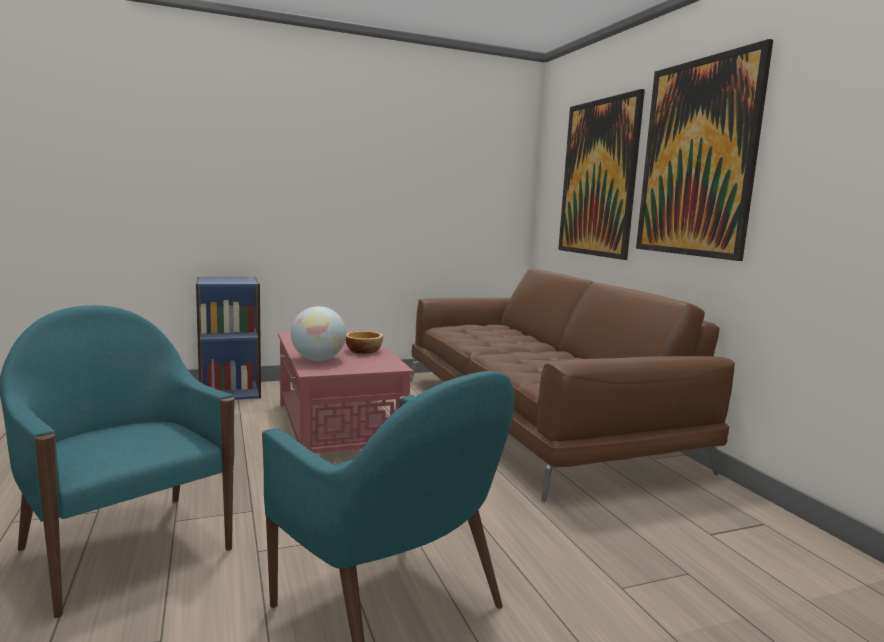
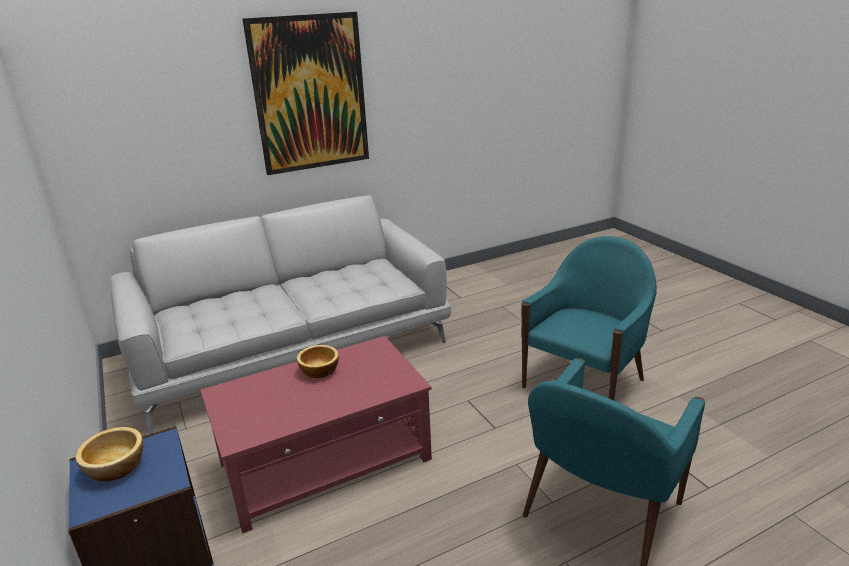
camera: 95 degrees left, 15 degrees up
(235, 279) = (117, 467): none -> bowl
(318, 360) = (366, 389): globe -> none
(537, 420) = (292, 347): brown sofa -> grey sofa
(598, 178) = (181, 121): picture -> none

